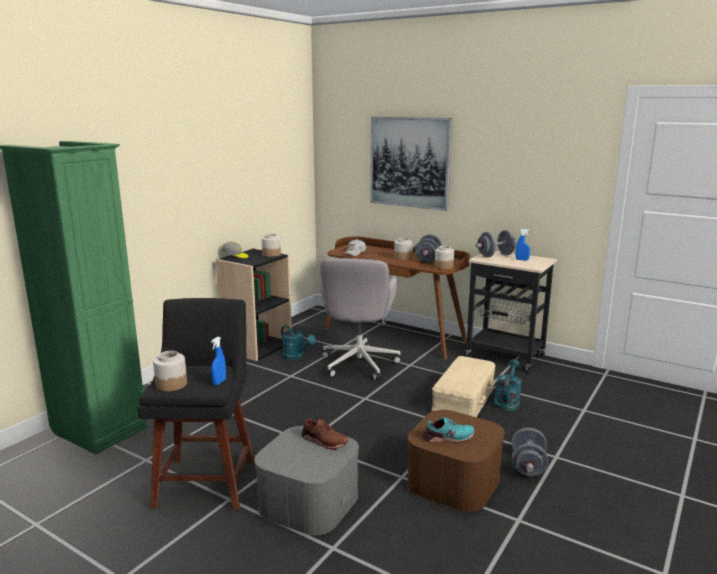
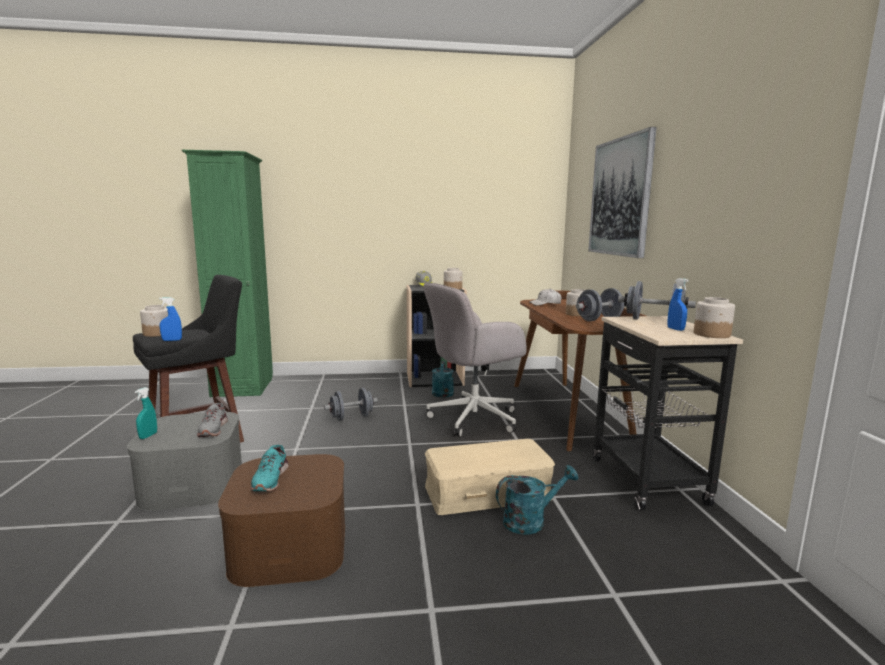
camera: 50 degrees right, 5 degrees down
(299, 470) = (148, 436): none -> turquoise spray bottle
(323, 441) = (212, 429): brown shoe -> grey shoe
(443, 267) = (592, 327): jar -> jar (711, 334)
(448, 438) = (270, 479): turquoise shoe -> turquoise shoe turned 45 degrees clockwise
(527, 466) = (377, 591): grey dumbbell -> grey dumbbell (351, 417)

